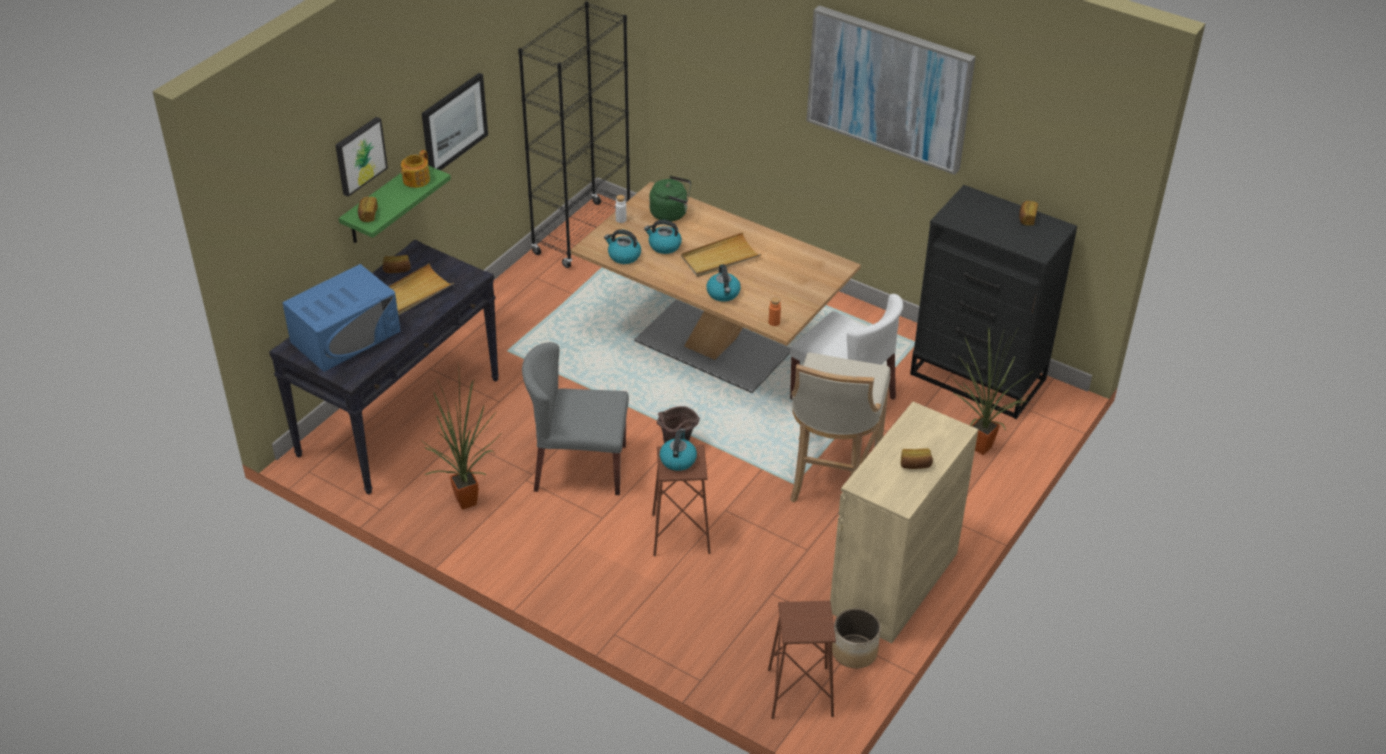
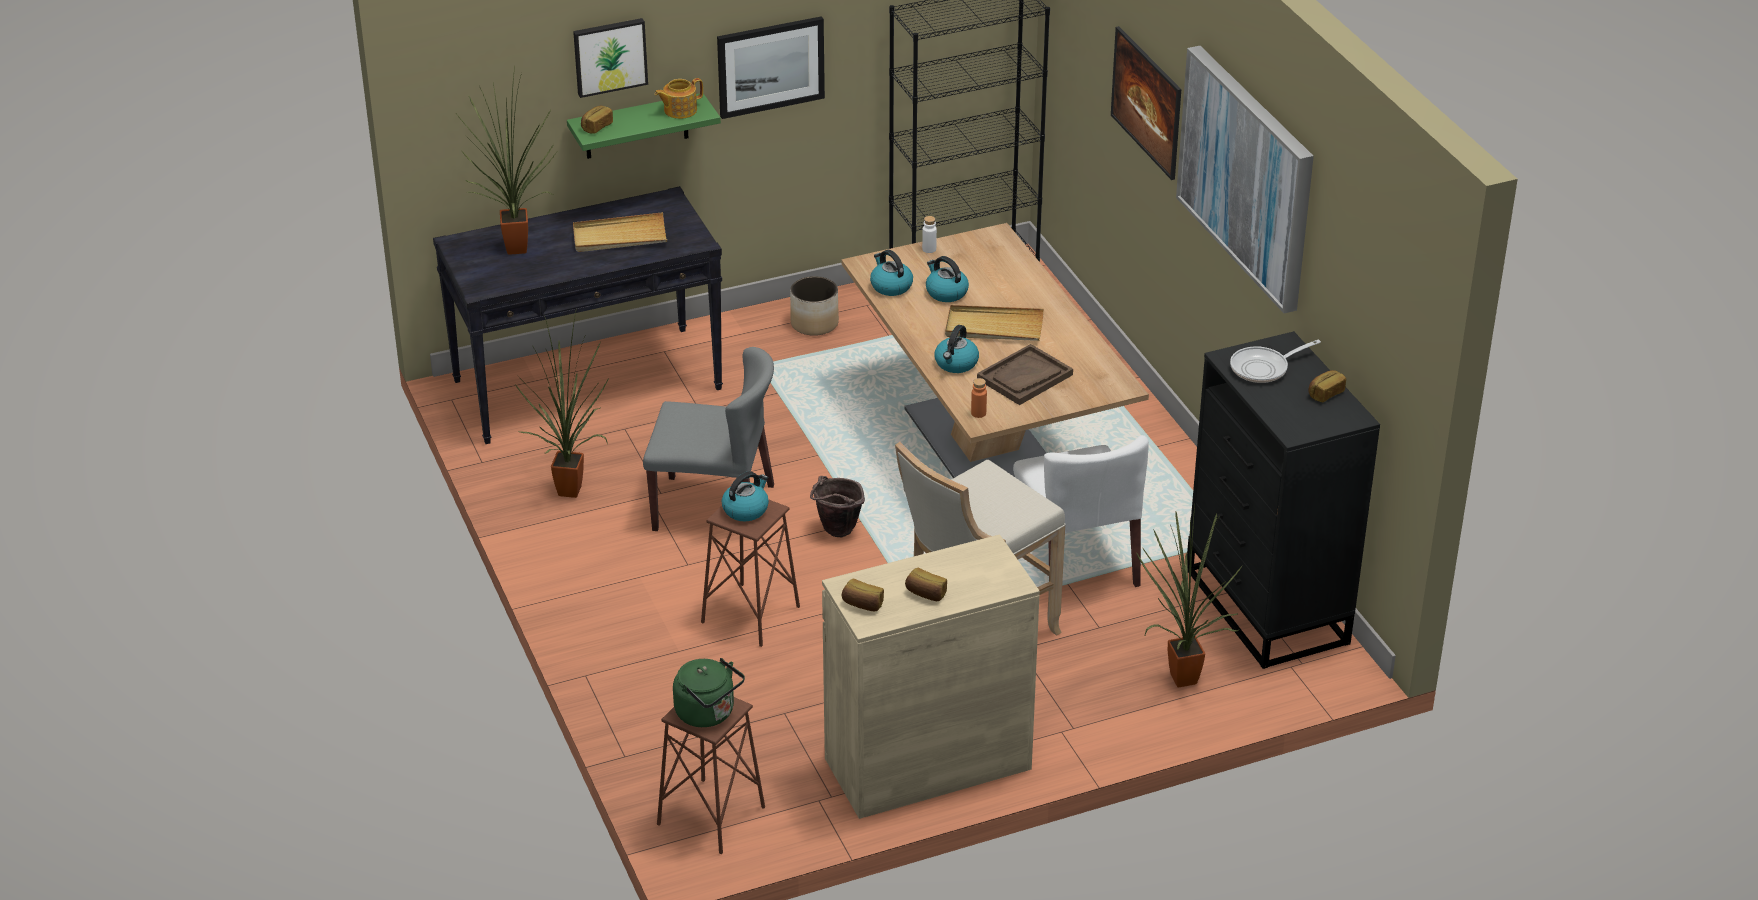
camera: 35 degrees right, 5 degrees down
(346, 336) = (516, 252): blue microwave -> potted plant
(397, 270) = (630, 209): bread -> bread (862, 604)
(579, 467) = (715, 507): grey chair -> grey chair turned 150 degrees clockwise
(671, 213) = (992, 263): green kettle -> green kettle (708, 714)
(749, 77) = (1145, 124): none -> picture
(775, 285) = (1025, 377): none -> brown tray
(854, 651) = (811, 806): planter -> planter (814, 323)
(975, 216) = (1263, 368): none -> frying pan

